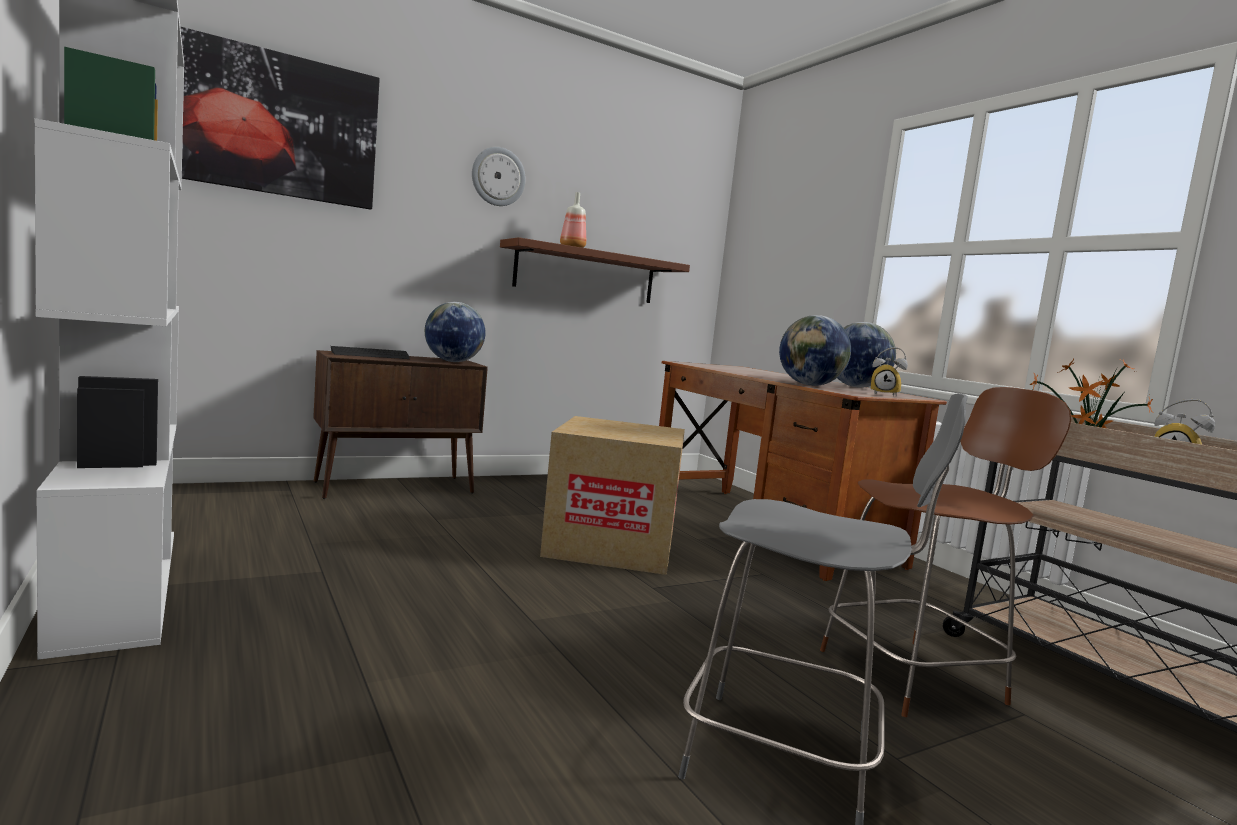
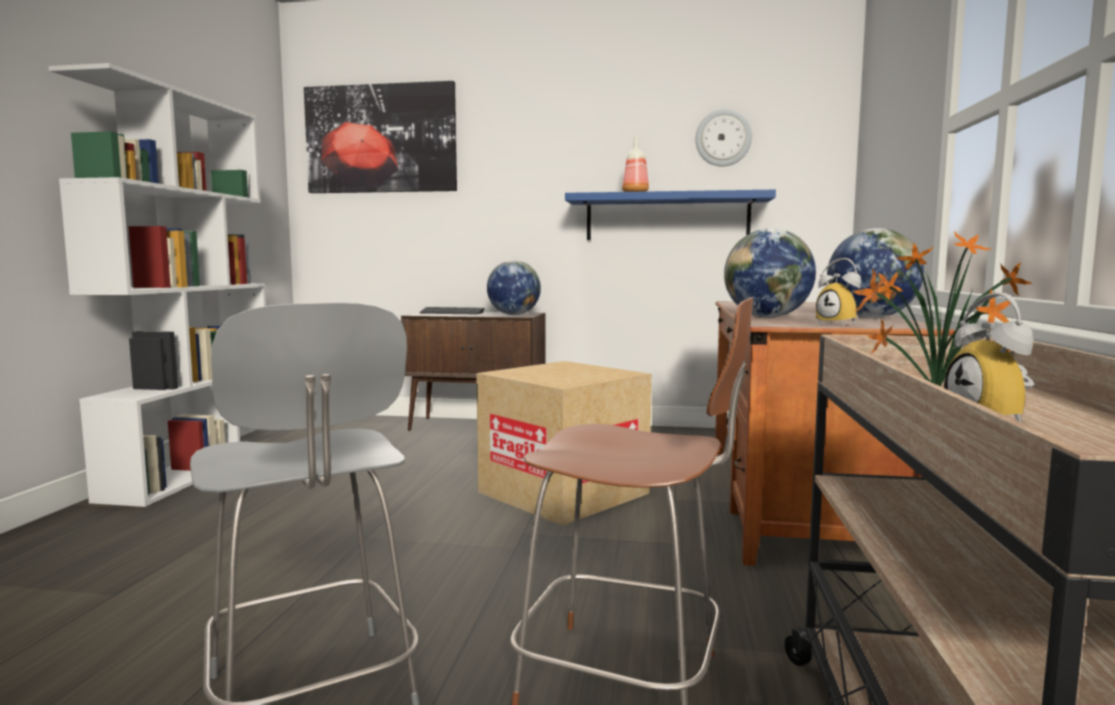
camera: 40 degrees right, 0 degrees up
(498, 177) = (565, 139): wall clock -> wall clock (723, 138)
(586, 274) = (667, 217): brown shelf -> blue shelf

